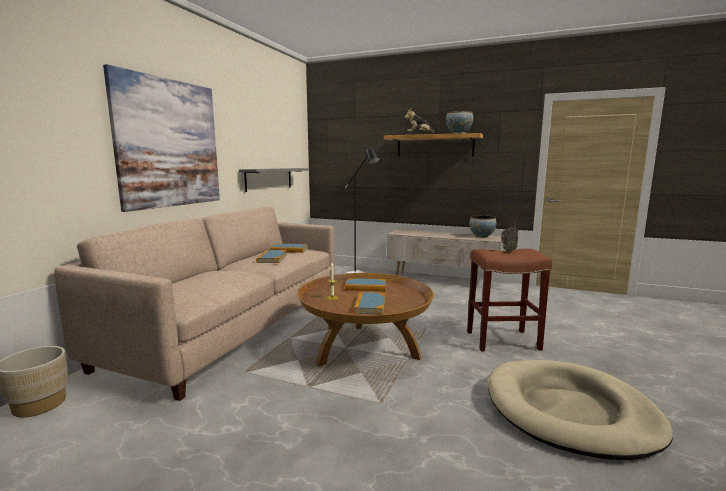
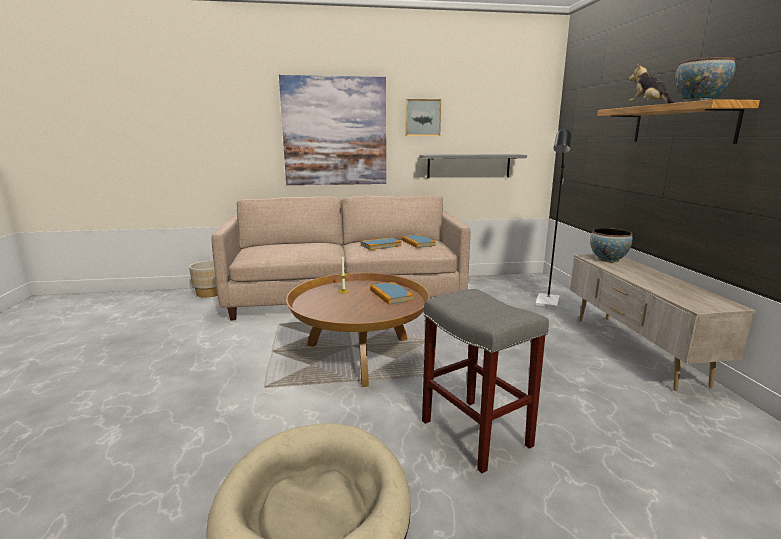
camera: 60 degrees right, 5 degrees up
(238, 133) = (422, 117): none -> picture
(370, 305) = (338, 307): book -> none
(481, 236) = (700, 297): bowl -> bowl (608, 259)
(503, 340) = (477, 433): brown stool -> grey stool
(507, 251) = (491, 304): radio -> none

